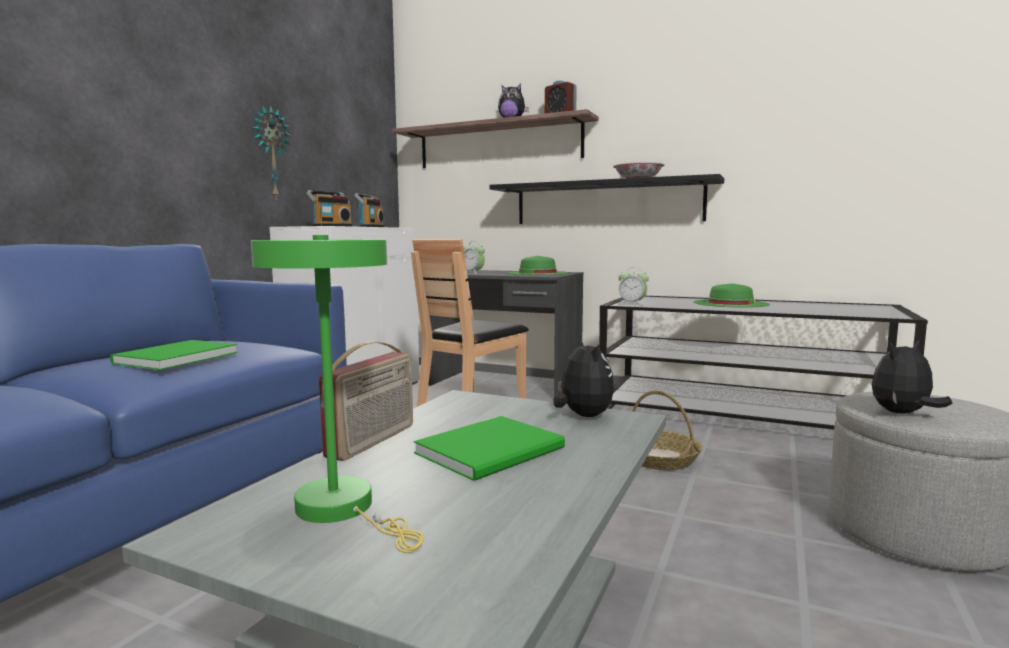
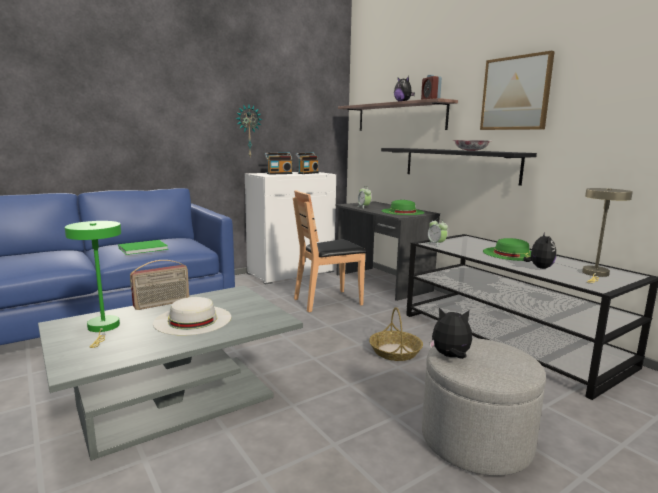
camera: 30 degrees right, 5 degrees up
(495, 450) = (192, 320): green book -> white hat
(582, 416) = (264, 313): plush toy -> plush toy (539, 268)
(687, 105) = (515, 93): none -> picture
(853, 308) = (595, 274): none -> beige table lamp

